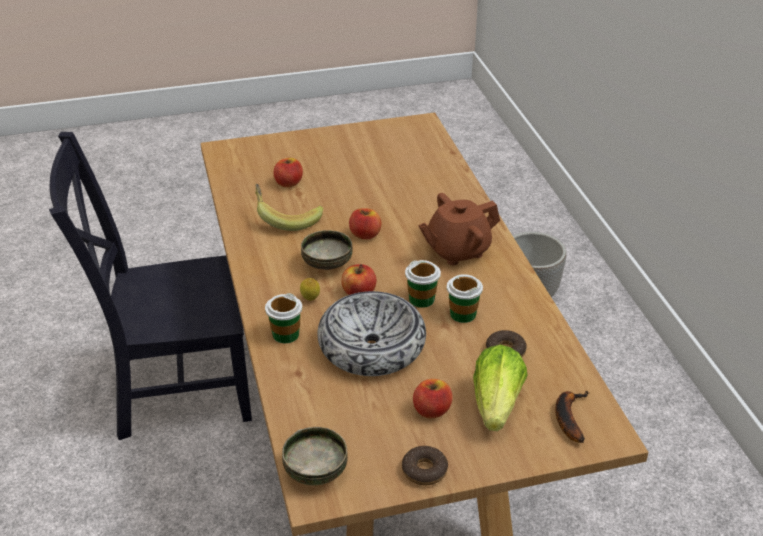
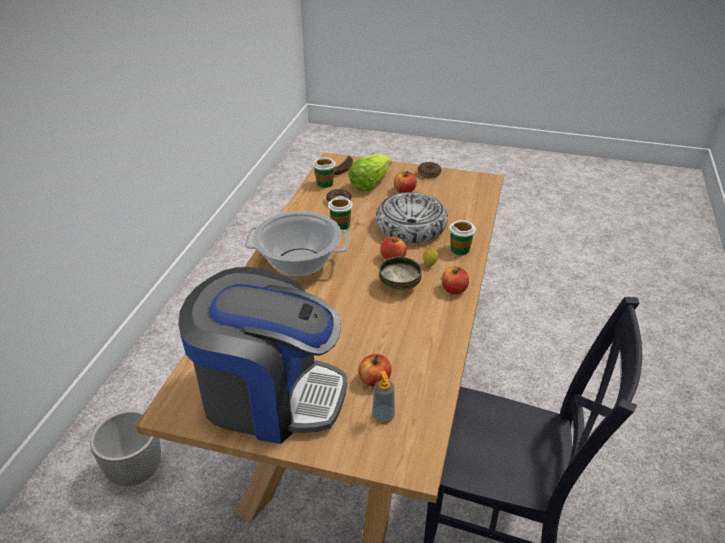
camera: 150 degrees left, 0 degrees up
(264, 165) = (383, 416): none -> soap dispenser
(286, 218) = (403, 338): banana -> none
(315, 471) = (482, 187): bowl -> none
(361, 150) = (270, 395): none -> coffee machine
(365, 234) = (351, 299): apple -> apple (454, 289)
(422, 299) = (356, 241): cup -> cup (325, 183)
(457, 250) = (298, 263): brown teapot -> cooking pot

